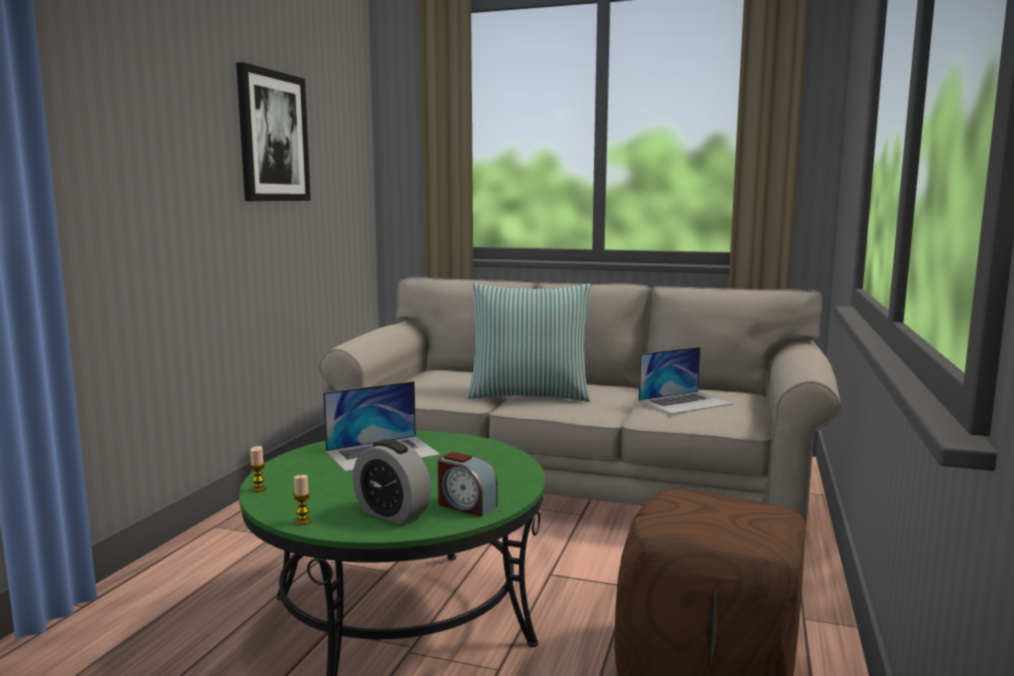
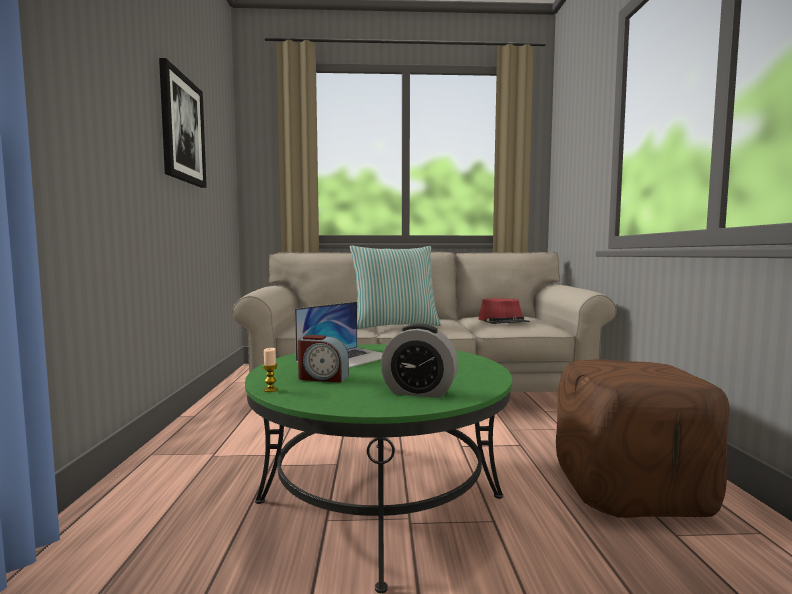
camera: 20 degrees left, 5 degrees down
(303, 521) = (349, 406): candle -> none
(466, 505) = (468, 380): alarm clock -> alarm clock (323, 377)
(685, 402) = (503, 321): laptop -> red hat

